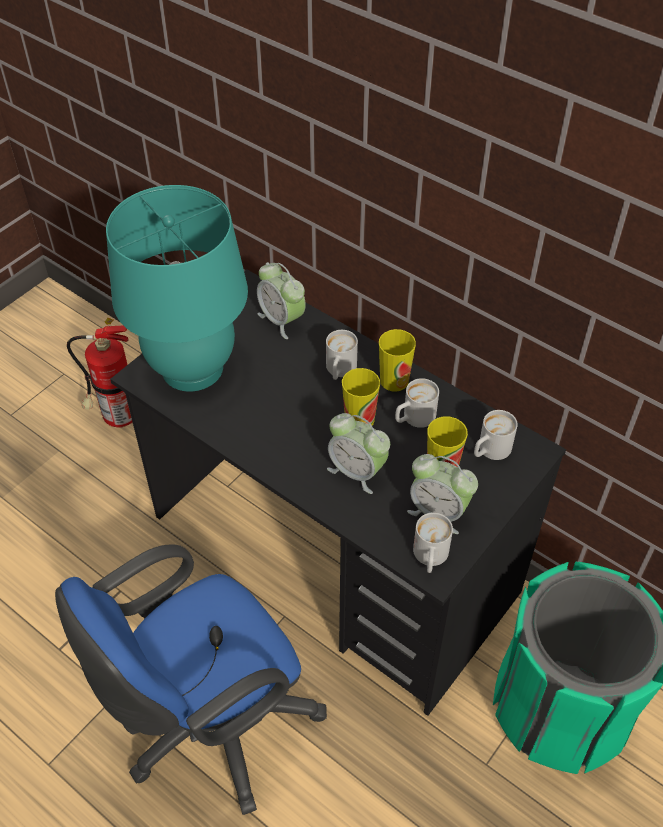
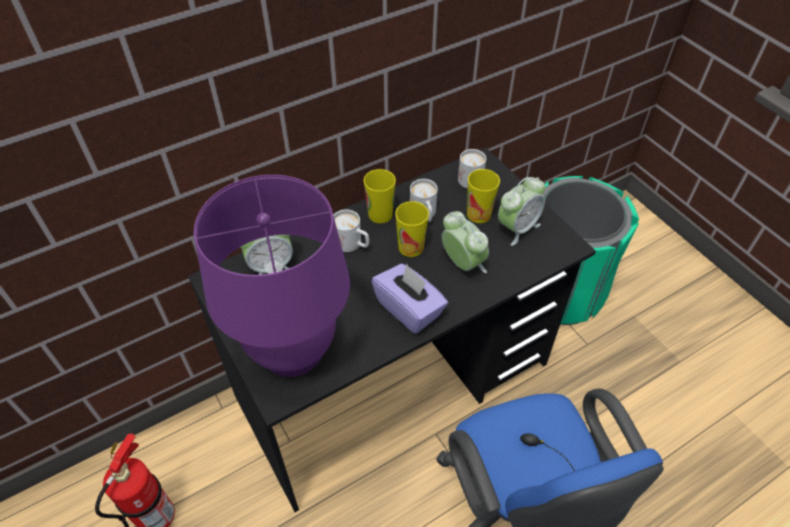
camera: 70 degrees left, 0 degrees up
(192, 368) = (292, 349): turquoise table lamp -> purple table lamp
(274, 441) = (409, 309): none -> purple tissue box
(357, 471) = (462, 263): alarm clock -> alarm clock turned 90 degrees counterclockwise
(430, 558) = (557, 245): white mug -> none

